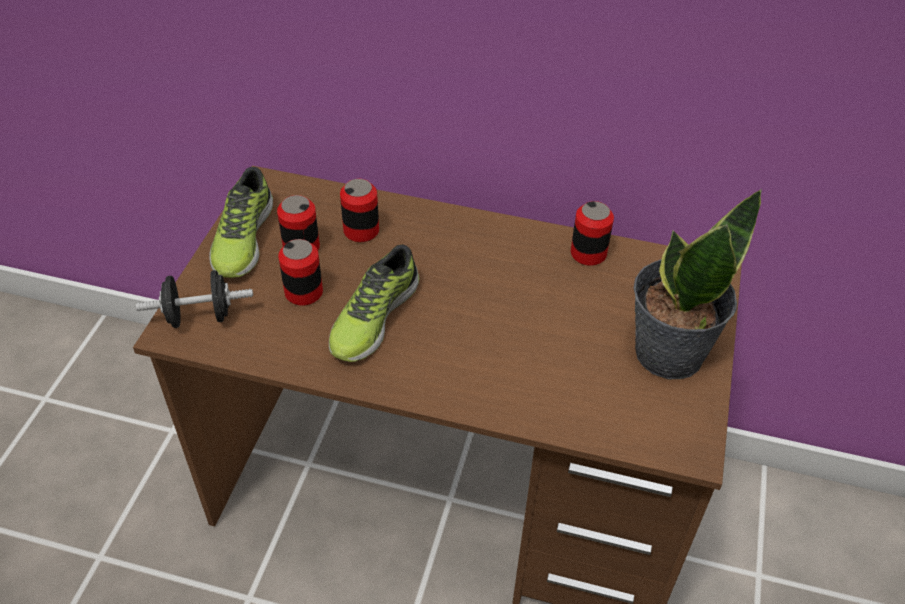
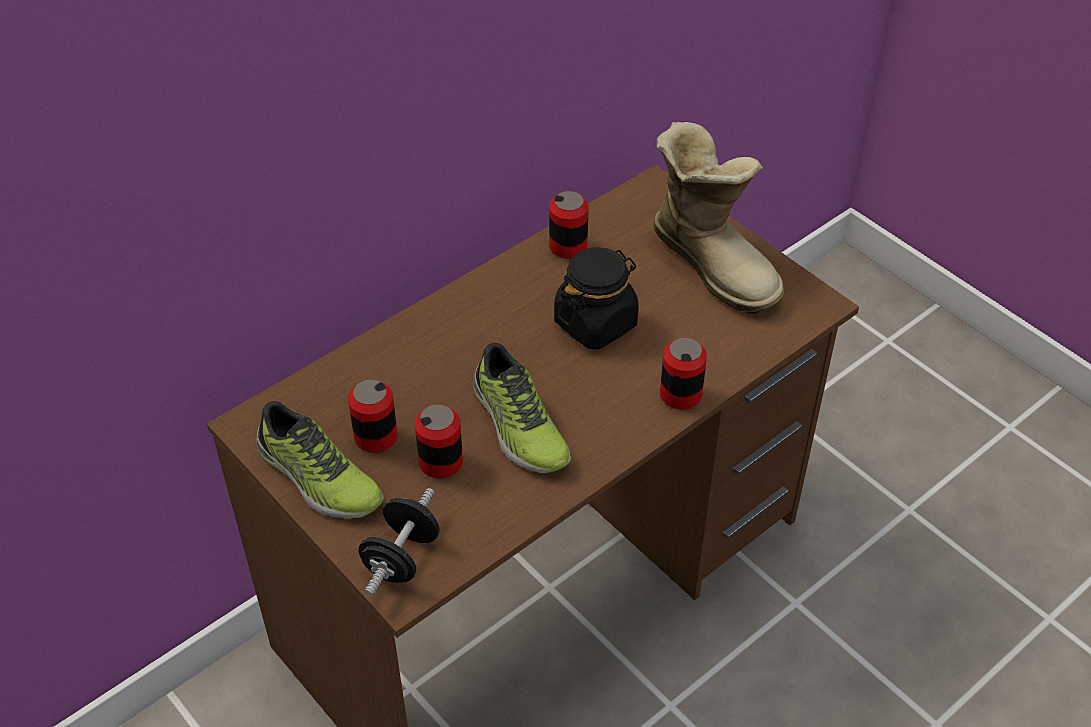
camera: 55 degrees left, 0 degrees up
(361, 231) = (395, 381): can -> can (680, 395)
(521, 310) = (595, 323): none -> black jar
(667, 352) = (715, 262): potted plant -> boot

